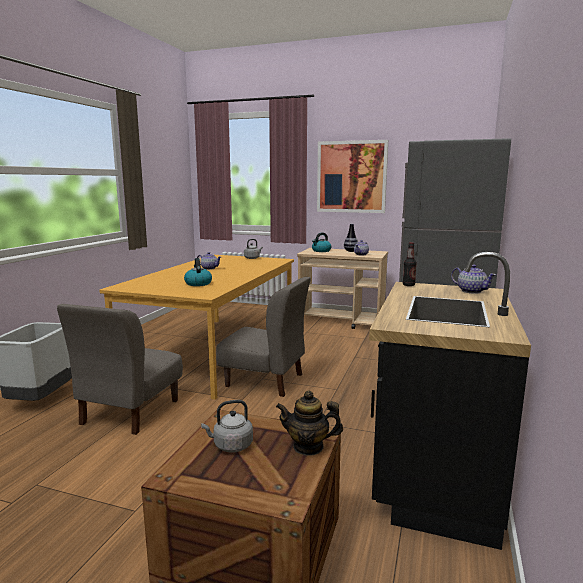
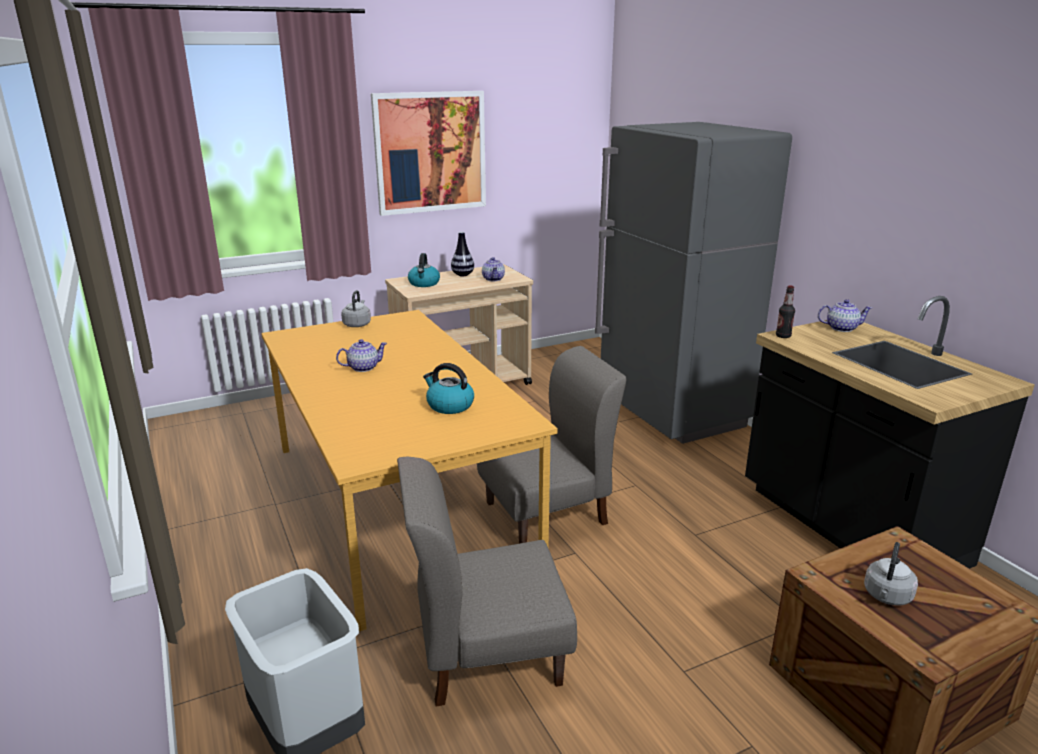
camera: 45 degrees left, 10 degrees up
(129, 412) = (487, 654): grey chair -> grey chair turned 105 degrees clockwise
(308, 447) = (922, 557): teapot -> none

